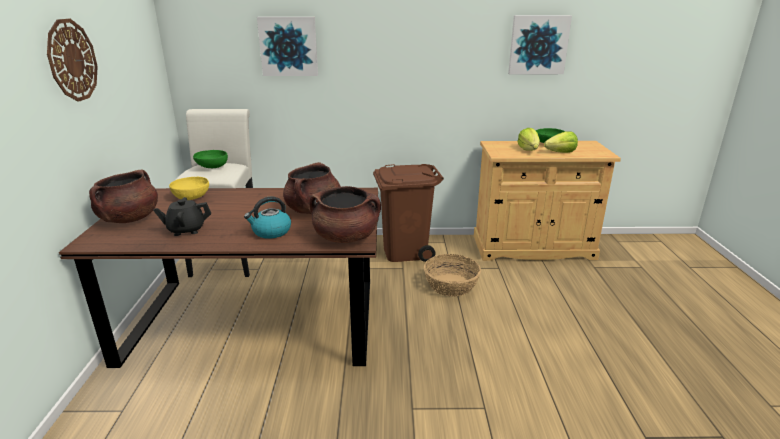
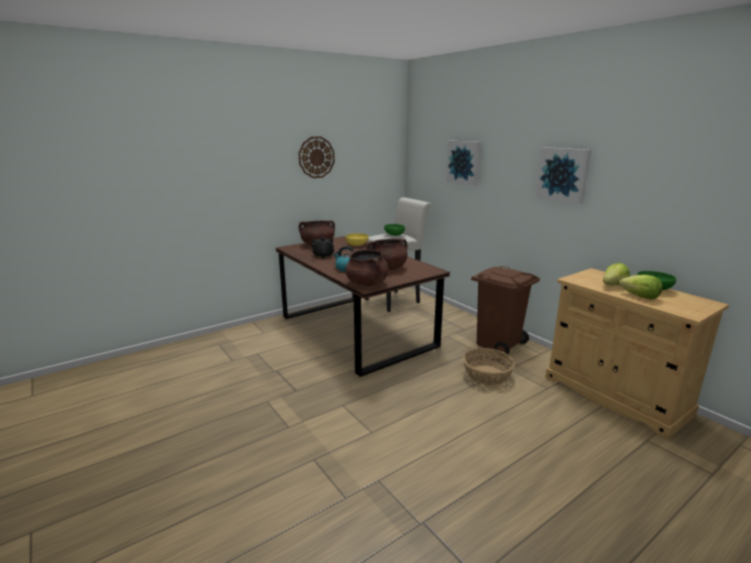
camera: 55 degrees right, 5 degrees down
(538, 45) = (663, 180): picture -> picture (563, 174)

